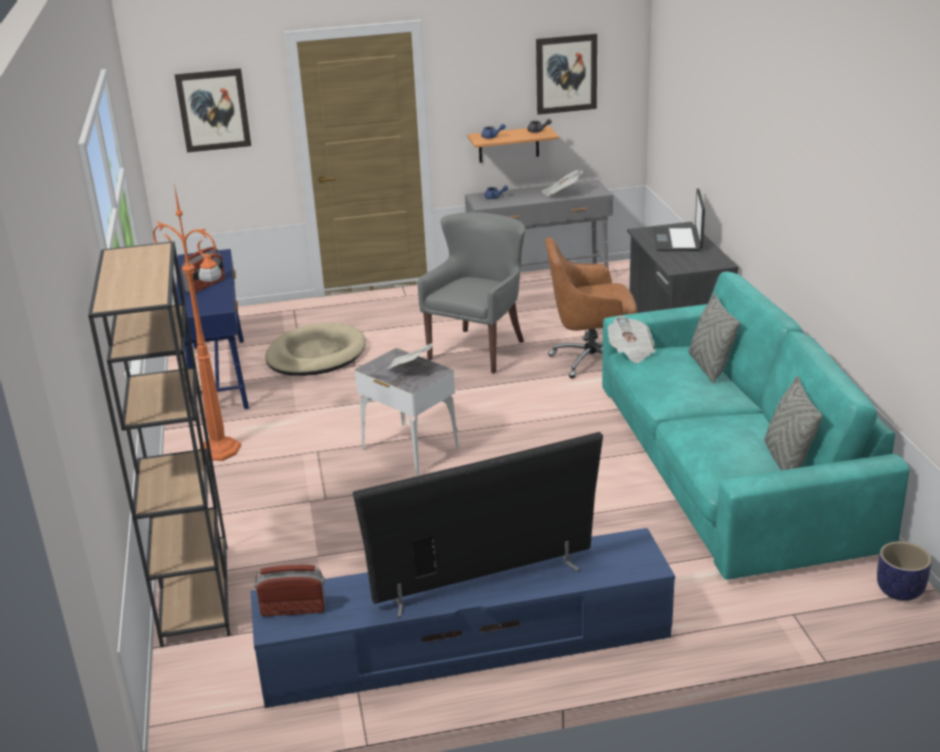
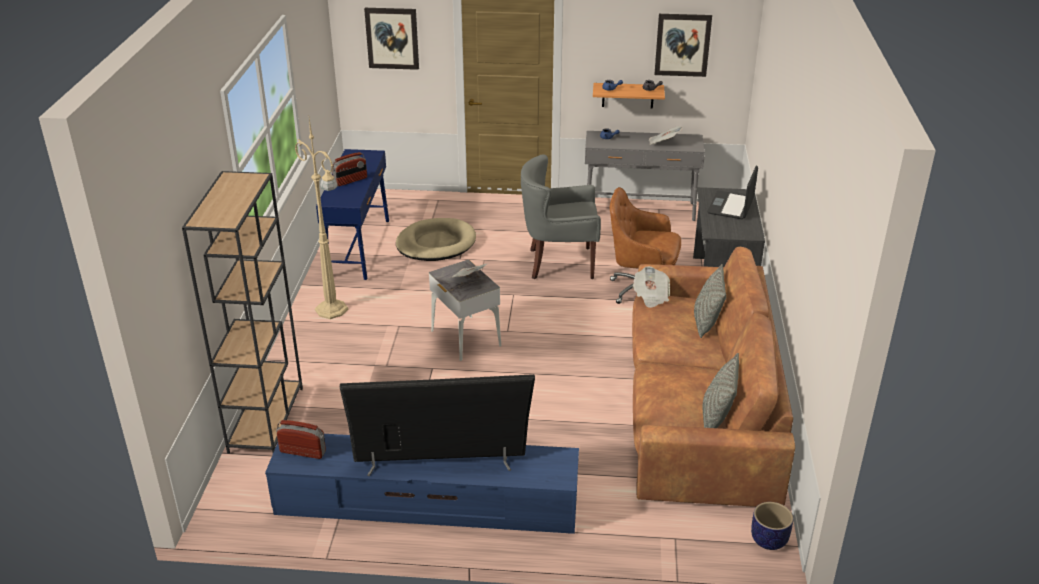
camera: 15 degrees right, 5 degrees up
(221, 450) = (332, 310): orange floor lamp -> beige floor lamp
(479, 350) = (559, 263): grey armchair -> grey armchair turned 135 degrees counterclockwise
(729, 465) = (698, 405): turquoise sofa -> brown sofa

